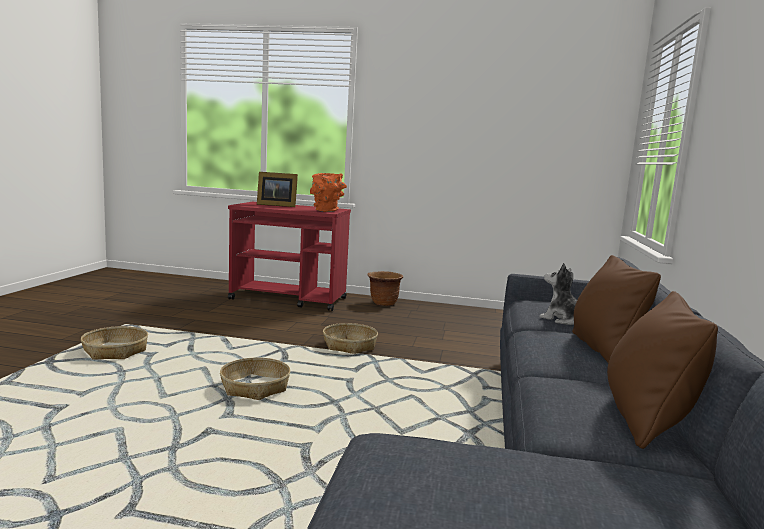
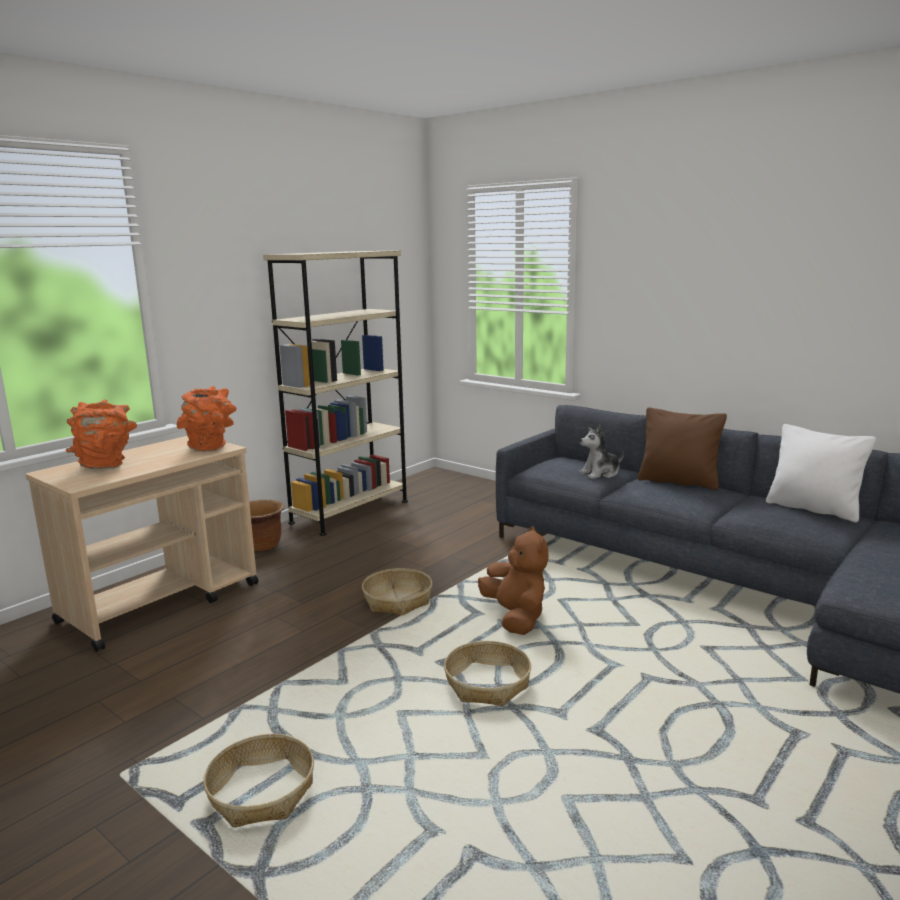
camera: 60 degrees left, 5 degrees up
(276, 205) = (106, 465): picture frame -> orange vase
(289, 299) = (162, 602): red cart -> beige cart
(364, 384) = (516, 617): none -> brown plush toy
(469, 312) = (350, 512): none -> beige bookcase
(646, 420) = (813, 509): brown pillow -> white pillow

